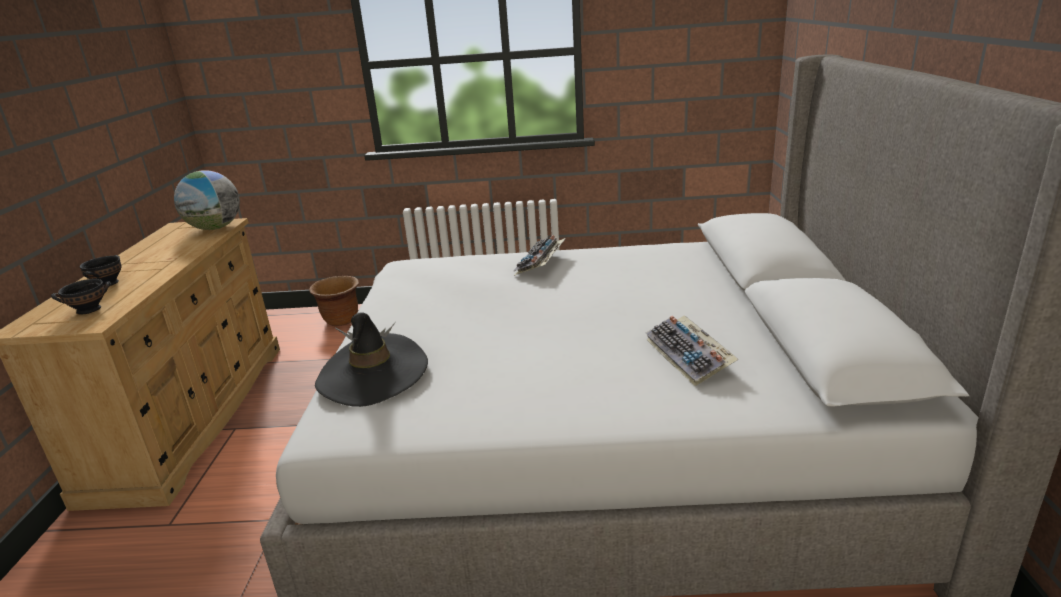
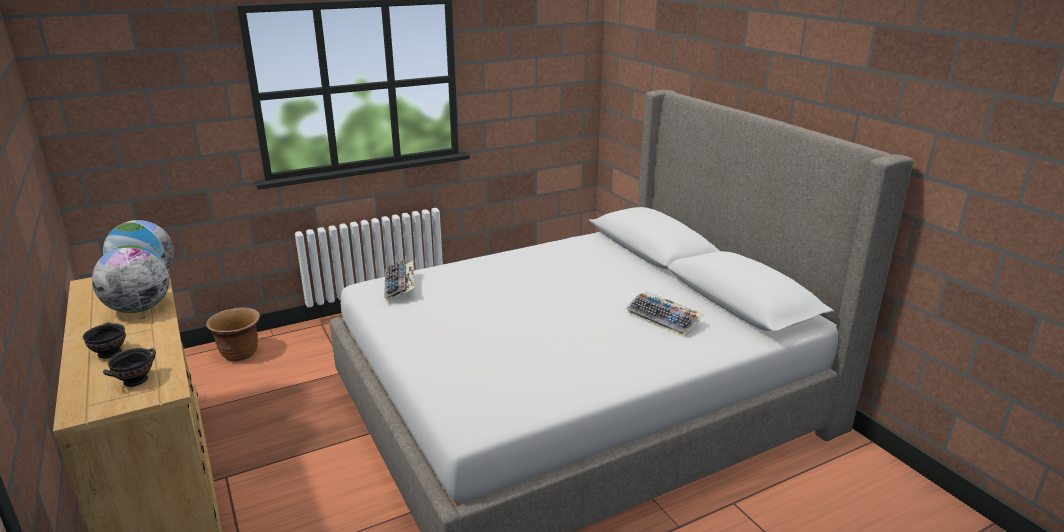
camera: 30 degrees left, 0 degrees up
(177, 251) = (139, 309): none -> globe
(372, 375) = (458, 379): black hat -> none
(541, 263) = (492, 268): keyboard -> keyboard (400, 286)

